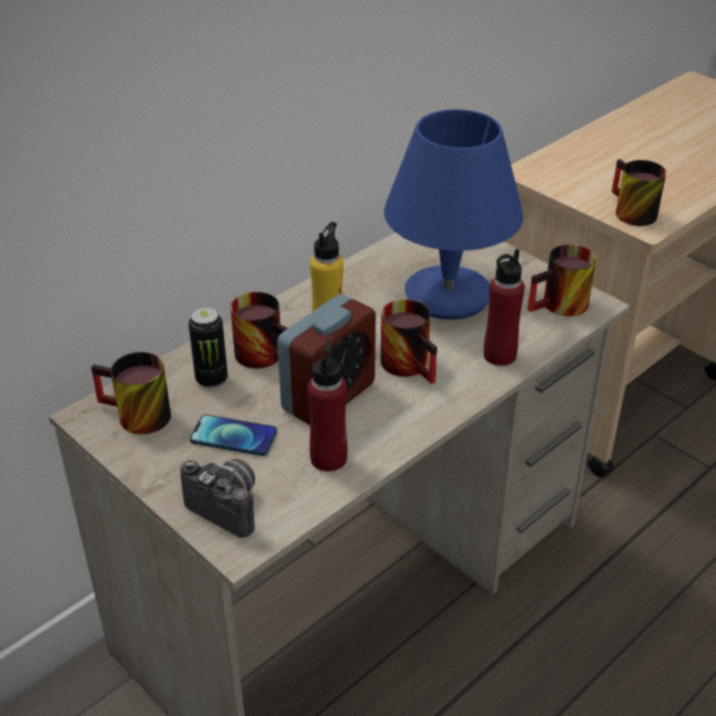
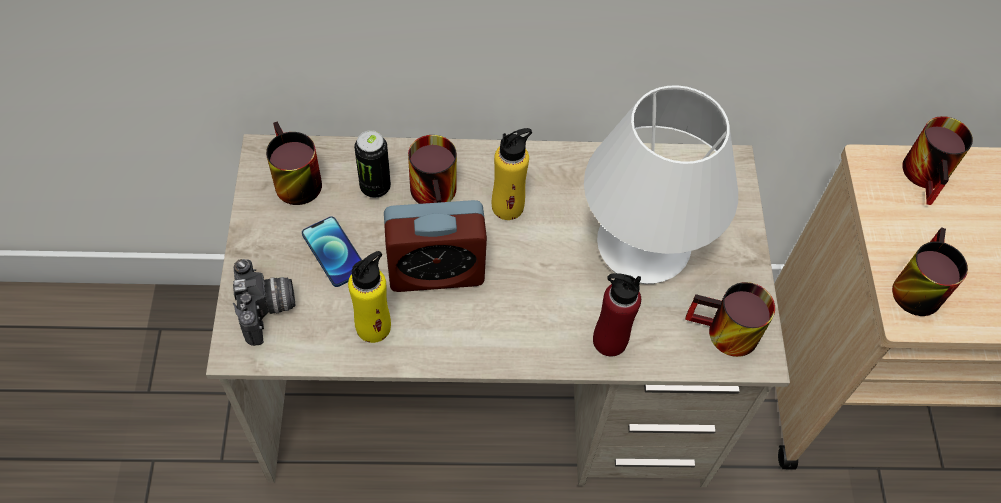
camera: 40 degrees right, 20 degrees up
(328, 458) = (373, 327): red bottle -> yellow bottle
(413, 364) = (532, 293): mug -> mug (929, 177)
(447, 295) = (641, 245): blue table lamp -> white table lamp

